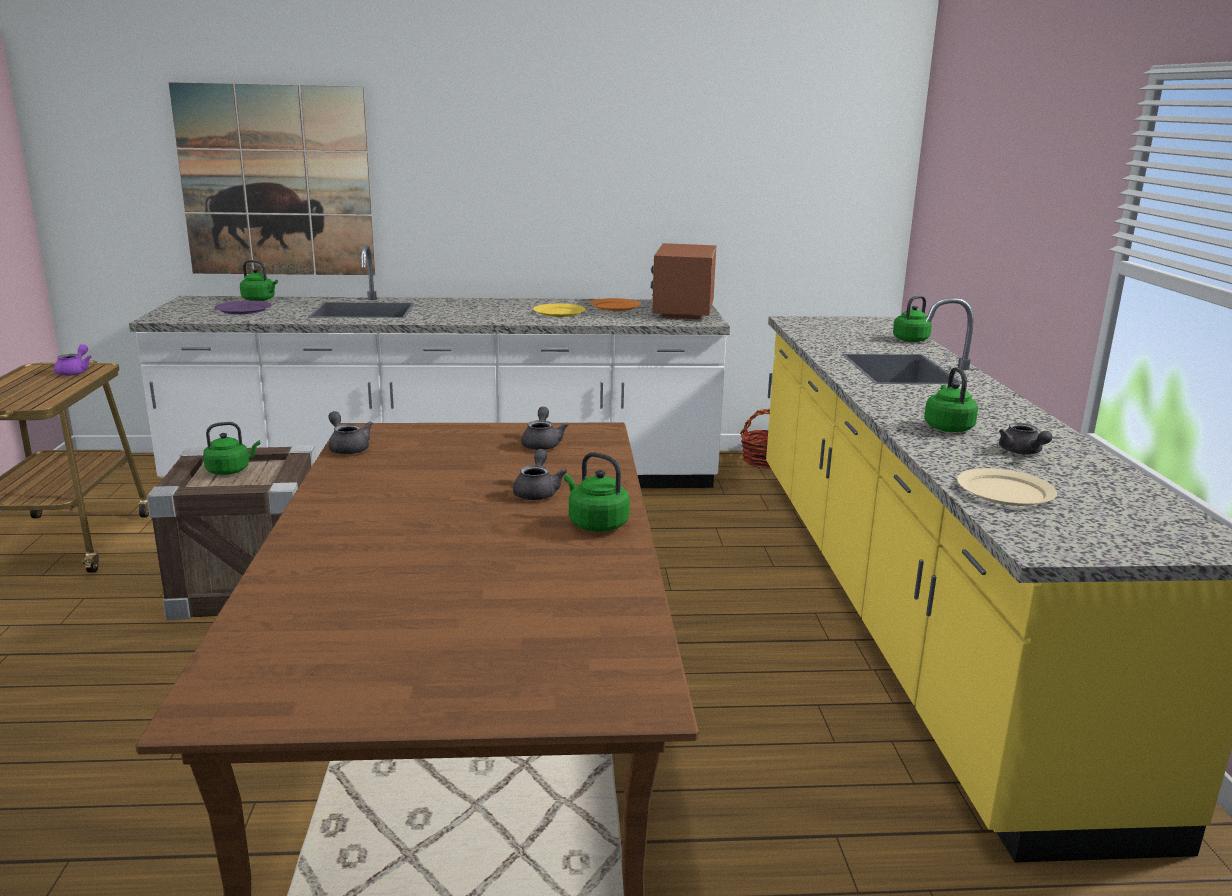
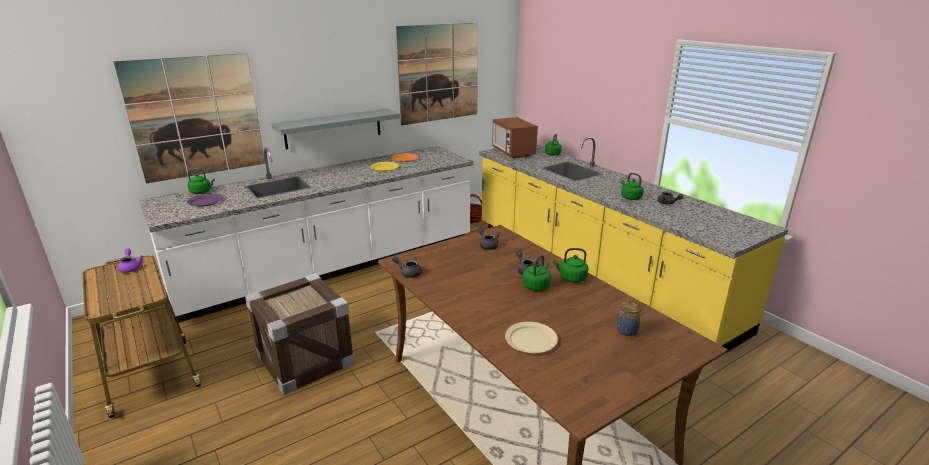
camera: 30 degrees left, 5 degrees up
(230, 470) = (288, 301): green kettle -> green kettle (536, 286)
(501, 234) = (333, 128): none -> grey shelf
(538, 627) = (626, 331): none -> jar
(683, 311) = (439, 155): microwave -> microwave (513, 152)
(725, 157) = (439, 73): none -> picture
(1005, 491) = (688, 222): beige plate -> beige plate (531, 339)

